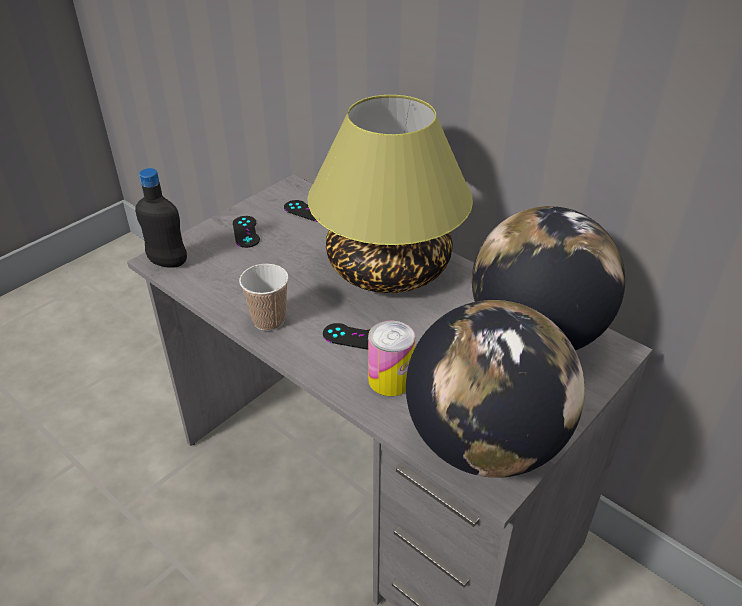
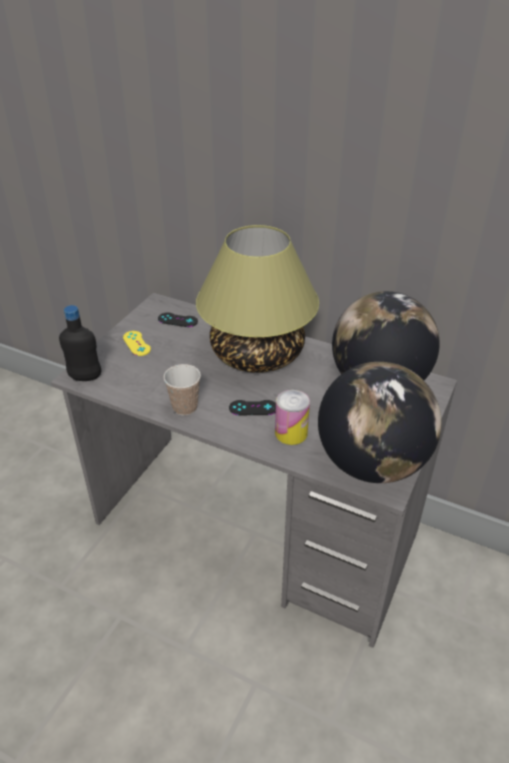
camera: 15 degrees left, 0 degrees up
(246, 232) = (136, 343): black game controller -> yellow game controller

